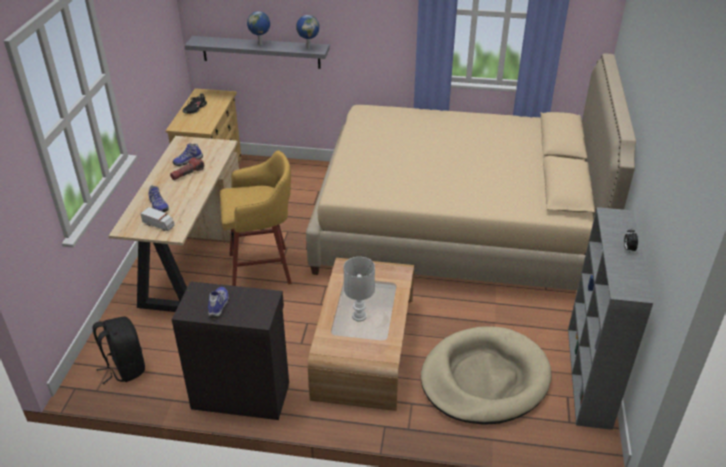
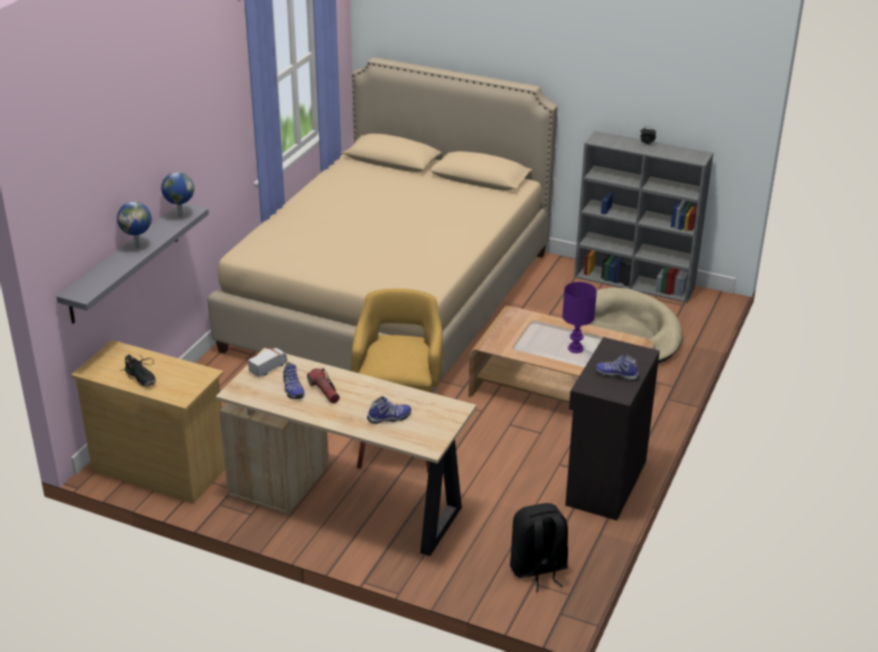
camera: 75 degrees left, 5 degrees down
(159, 225) = (432, 419): toy truck -> toy truck (269, 368)
(359, 317) = (576, 349): white table lamp -> purple table lamp

